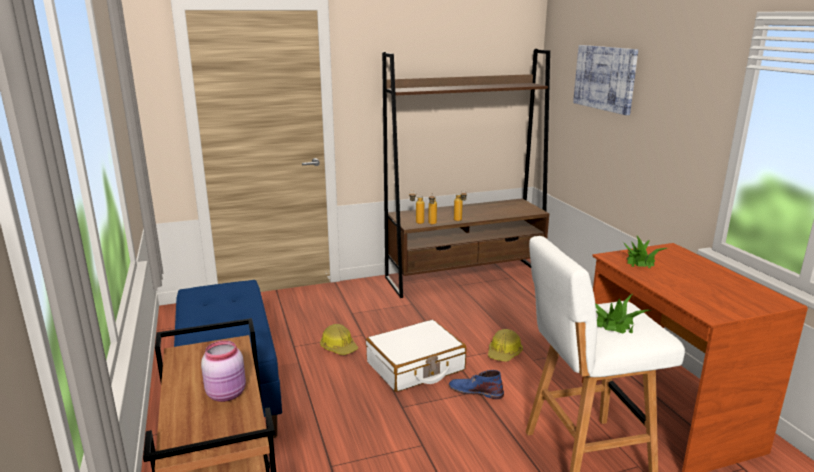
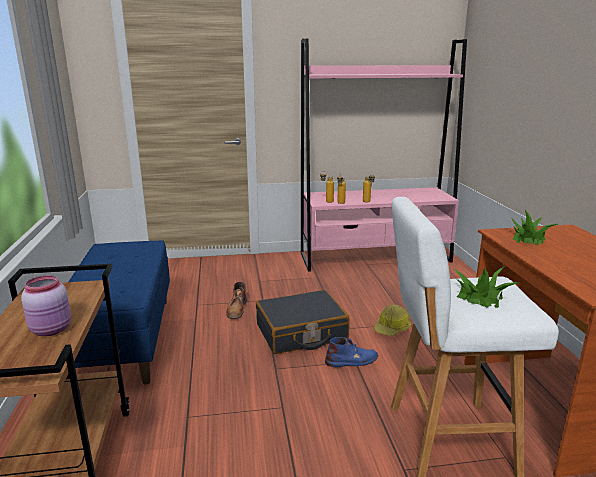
camera: 10 degrees right, 0 degrees up
(339, 347) = (236, 309): hard hat -> brown boot
(415, 367) = (301, 333): white suitcase -> black suitcase
(465, 277) = (375, 257): brown bookcase -> pink bookcase
(475, 391) = (352, 361): blue boot -> blue boot turned 135 degrees clockwise
(605, 78) = (517, 61): picture -> none

